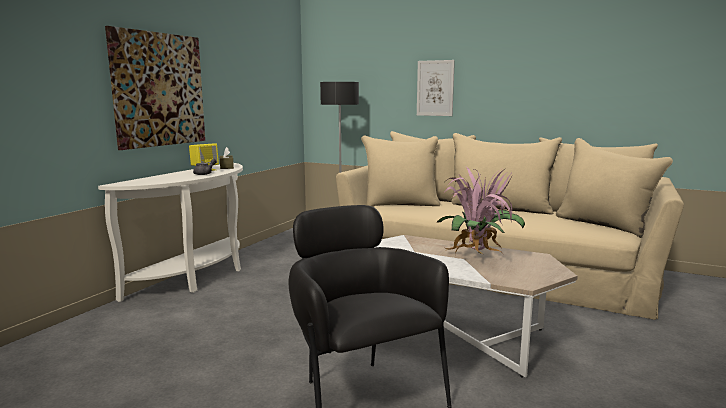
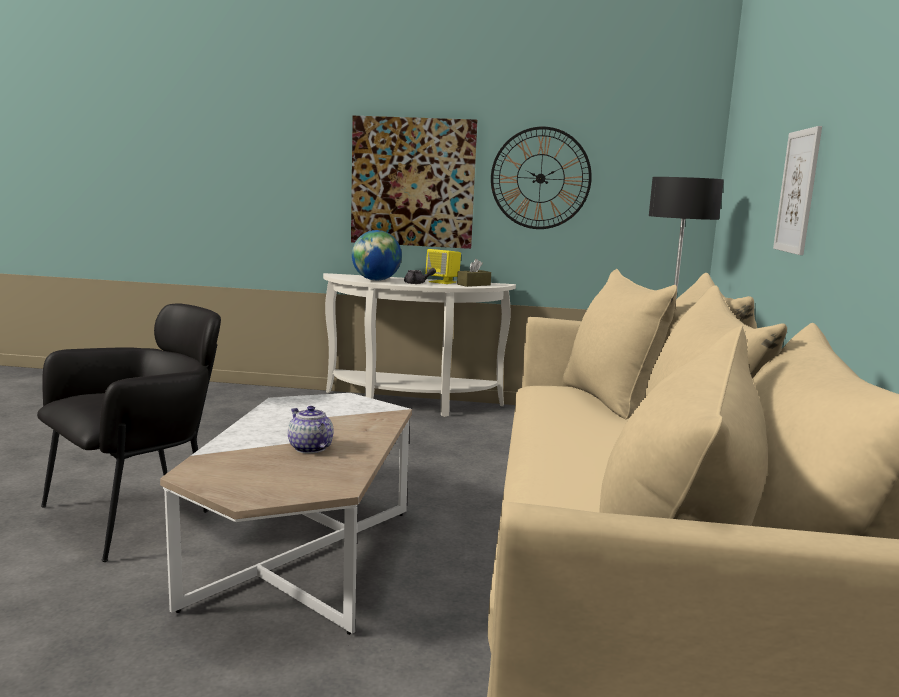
camera: 70 degrees right, 0 degrees up
(174, 178) = (376, 280): none -> globe
(233, 83) = (540, 178): none -> wall clock
(477, 257) = (309, 448): potted plant -> teapot

